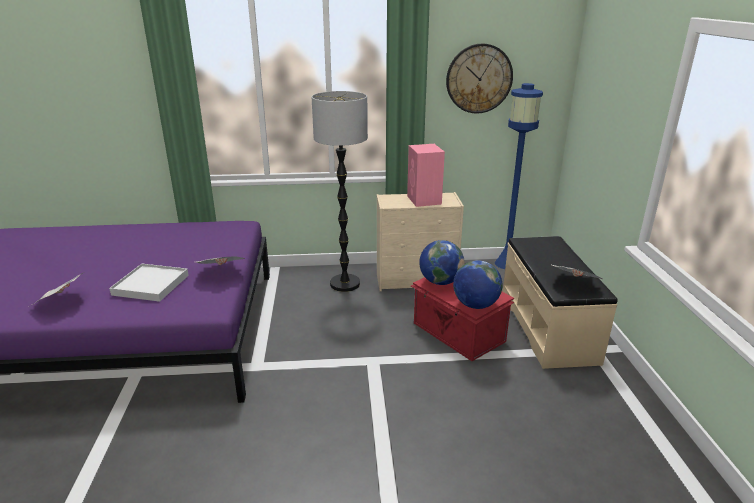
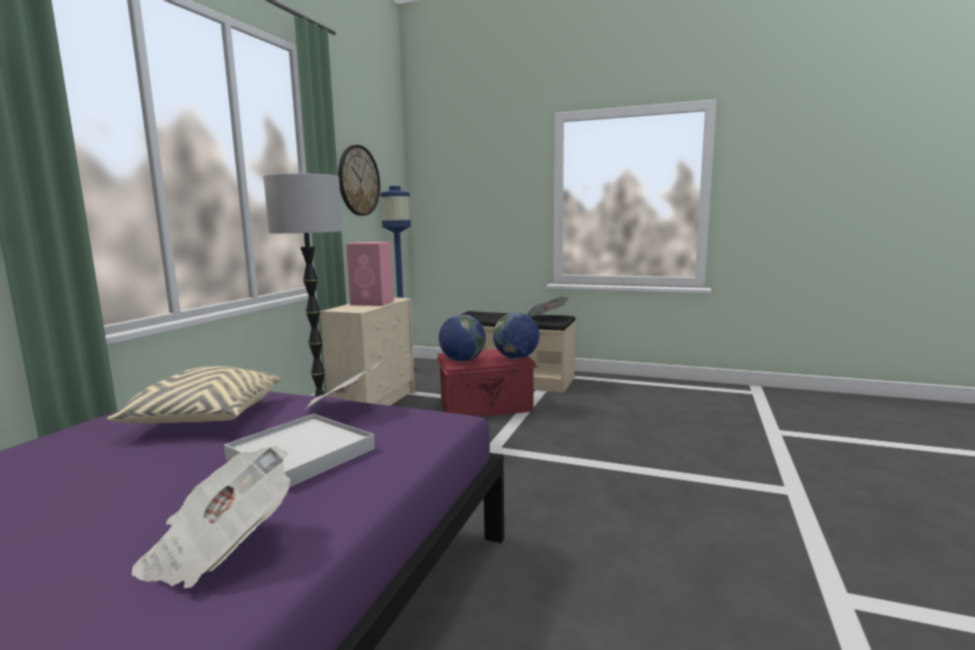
camera: 65 degrees left, 15 degrees down
(196, 245) = (206, 418): none -> beige pillow

